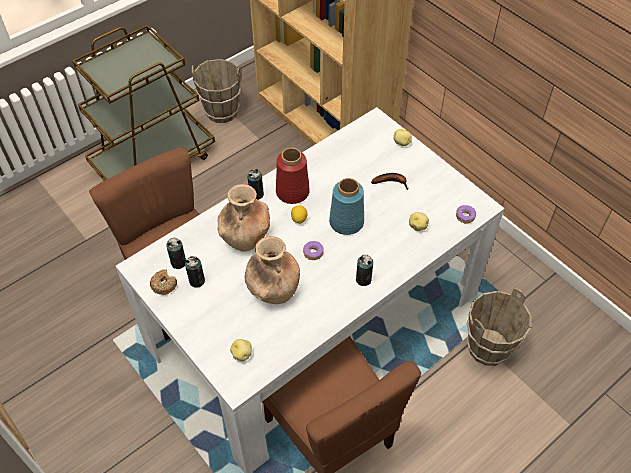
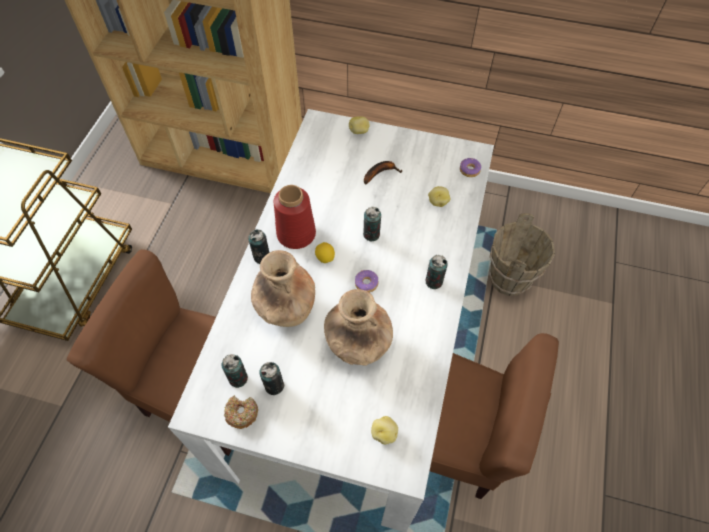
camera: 35 degrees left, 5 degrees up
(222, 111) = (113, 196): brown bucket -> none
(346, 222) = (371, 234): blue vase -> can

